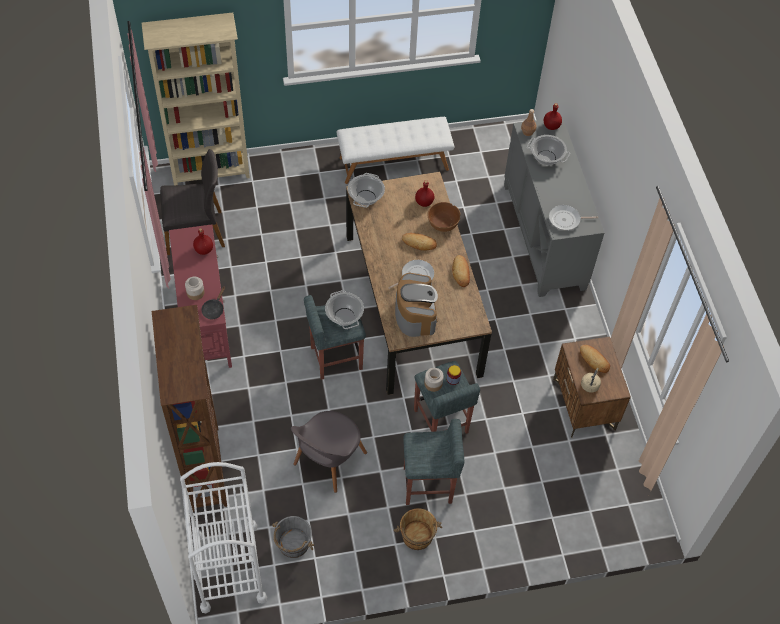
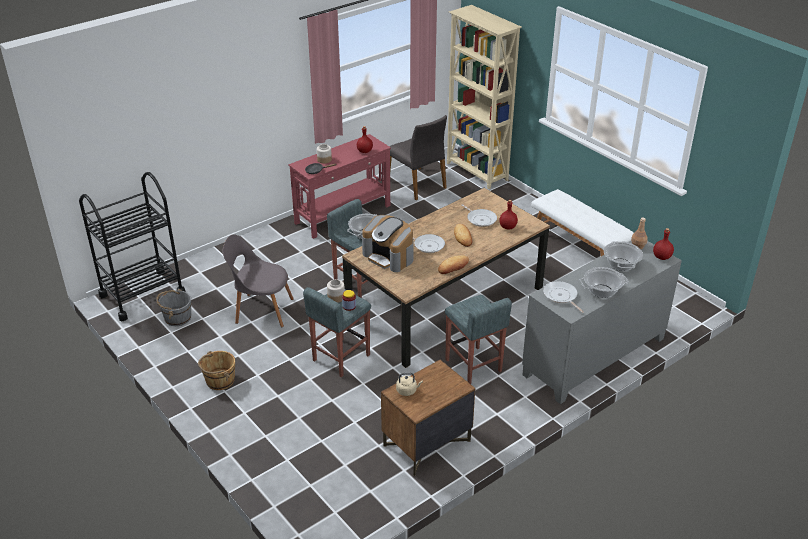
camera: 65 degrees right, 20 degrees down
(205, 468) = (219, 256): brown bookcase -> none
(229, 567) = (142, 294): white cart -> black cart
(366, 197) = (482, 199): cooking pot -> cooking pot (602, 291)
(398, 215) = (480, 219): none -> frying pan
(415, 313) = (389, 256): coffee machine -> coffee machine turned 75 degrees clockwise
(428, 485) = (273, 371): grey stool -> grey stool (473, 366)
(443, 224) = (495, 243): brown bowl -> none
(594, 360) = (438, 385): bread -> none

